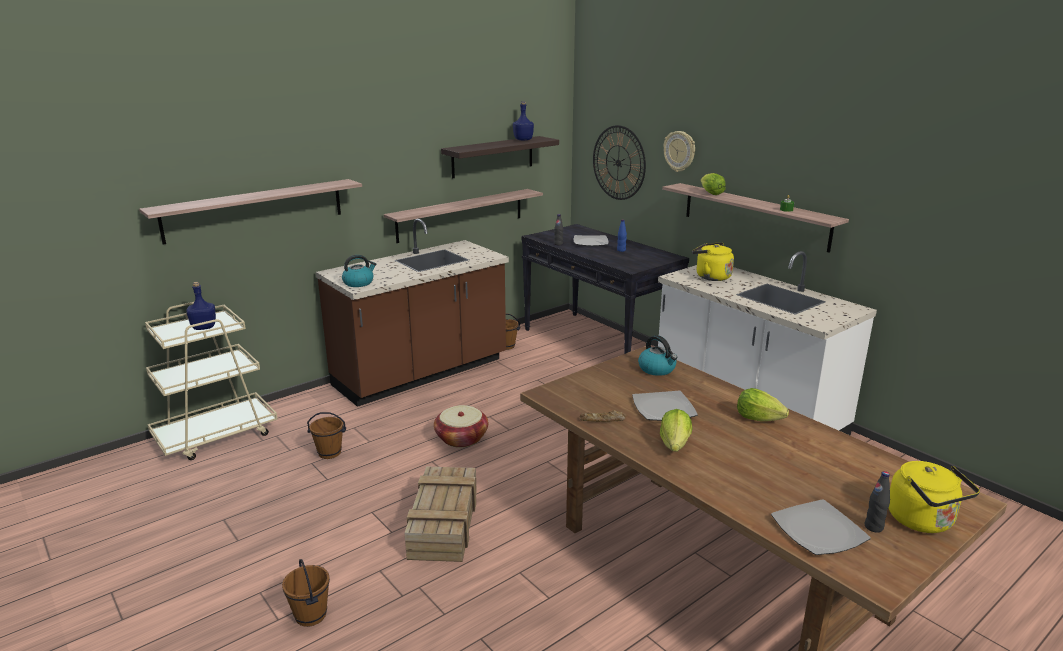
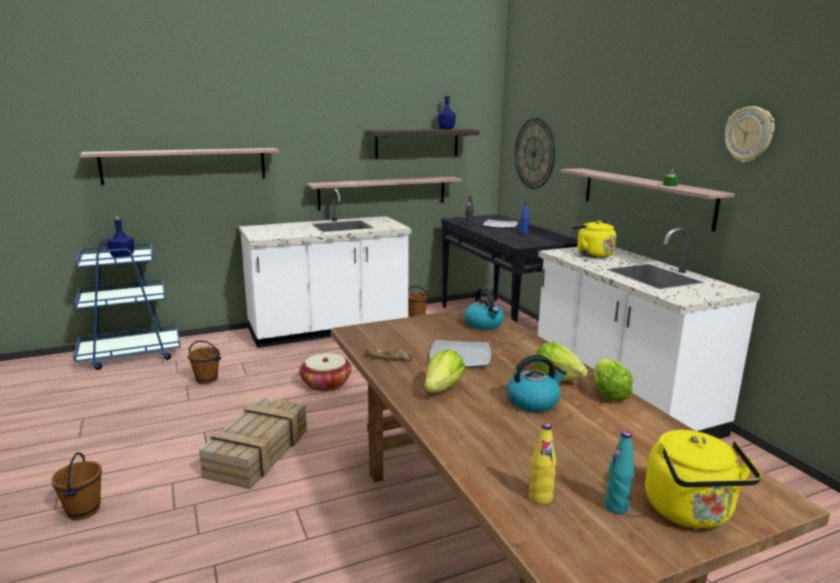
camera: 15 degrees right, 5 degrees down
(216, 435) = (131, 354): beige cart -> blue cart
(359, 283) = (263, 235): kettle -> kettle (533, 402)
(421, 374) = (328, 330): brown counter -> white counter
(679, 151) = (582, 136): wall clock -> wall clock (749, 134)
(711, 193) = (603, 174): lettuce -> lettuce (608, 394)
(818, 530) = (540, 498): plate -> yellow bottle
(873, 527) = (616, 507): black bottle -> turquoise bottle

